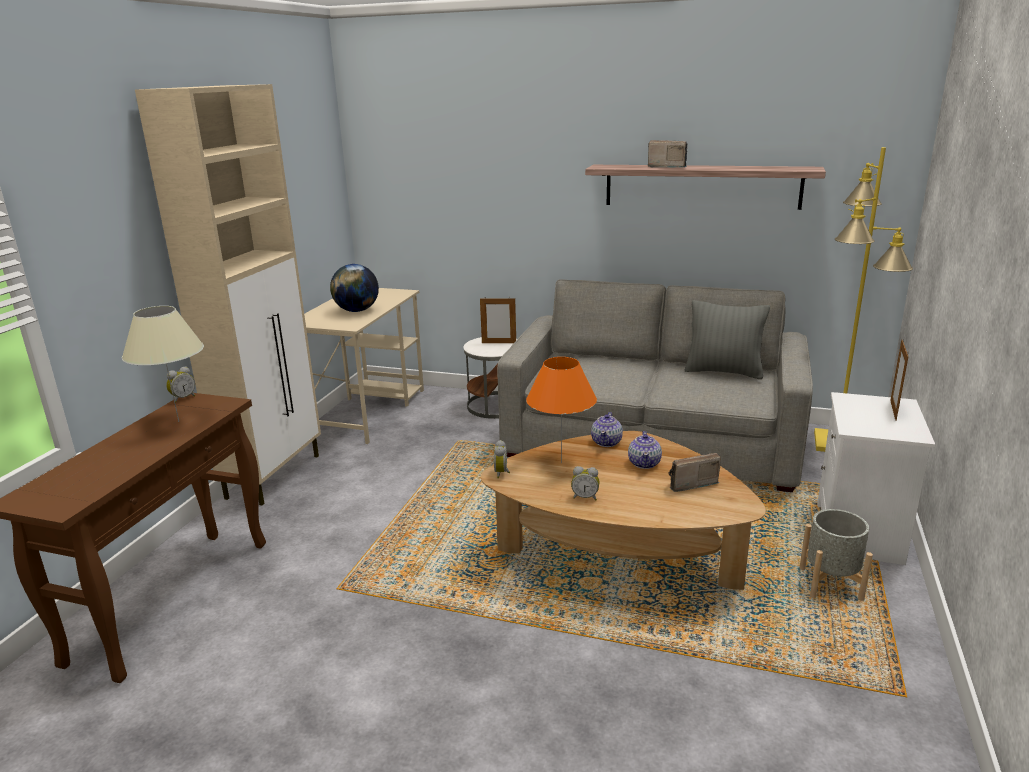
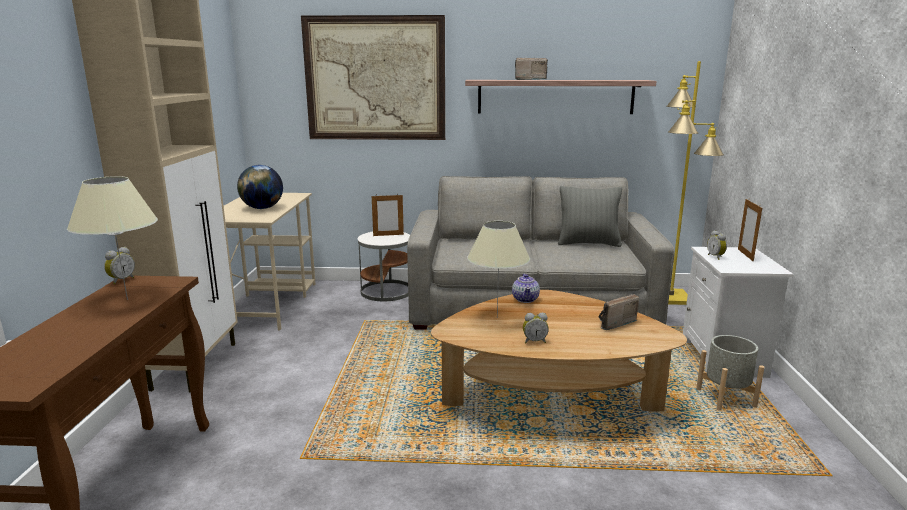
camera: 15 degrees left, 5 degrees down
(489, 162) = (375, 79): none -> picture
(502, 473) = (450, 329): alarm clock -> alarm clock (716, 257)
(561, 463) = (497, 317): orange table lamp -> beige table lamp
(644, 463) = (567, 312): teapot -> none

